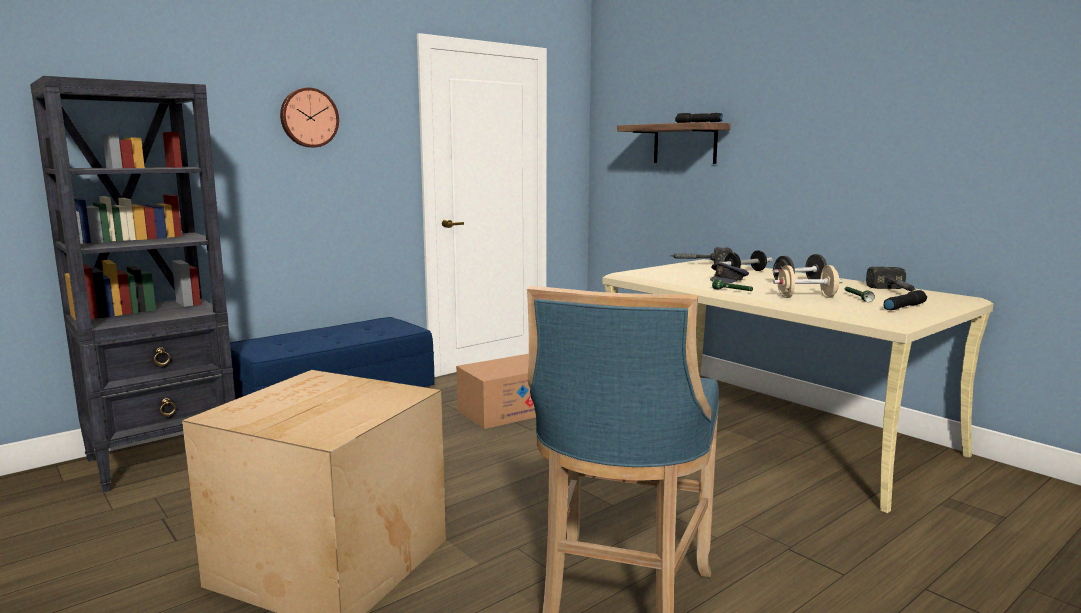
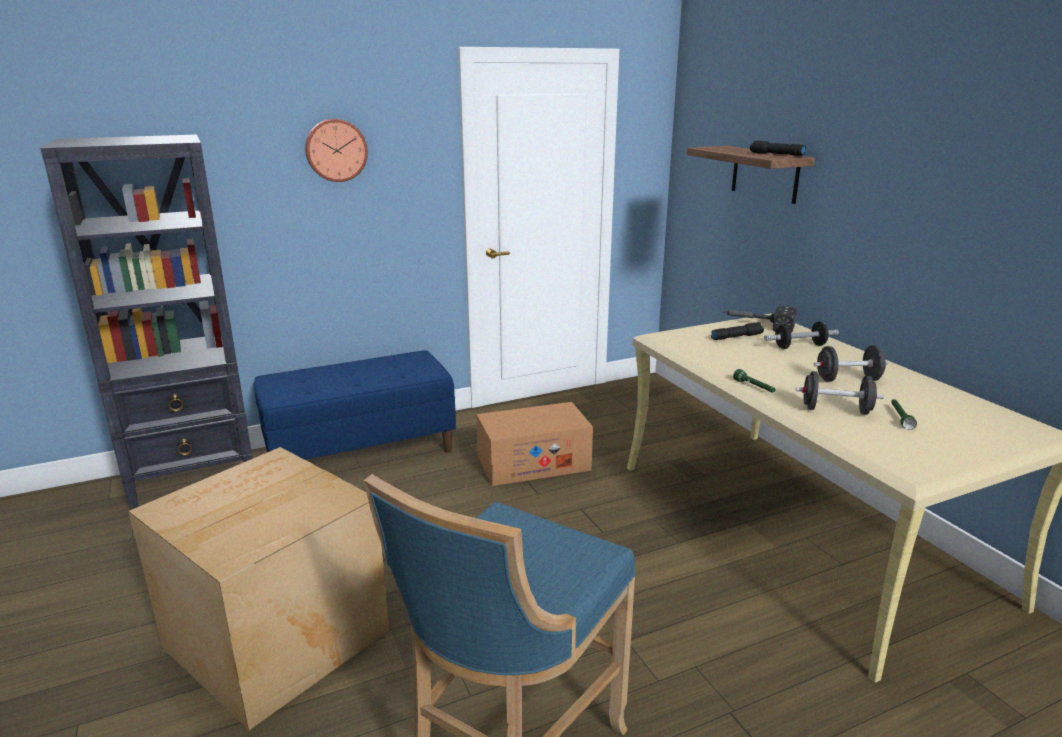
camera: 15 degrees right, 10 degrees up
(728, 280) = (767, 362): grey cap -> none
(806, 297) = (835, 410): beige dumbbell -> black dumbbell
(896, 292) = (962, 410): hammer -> none
(903, 307) = (947, 446): black flashlight -> black flashlight (736, 337)

